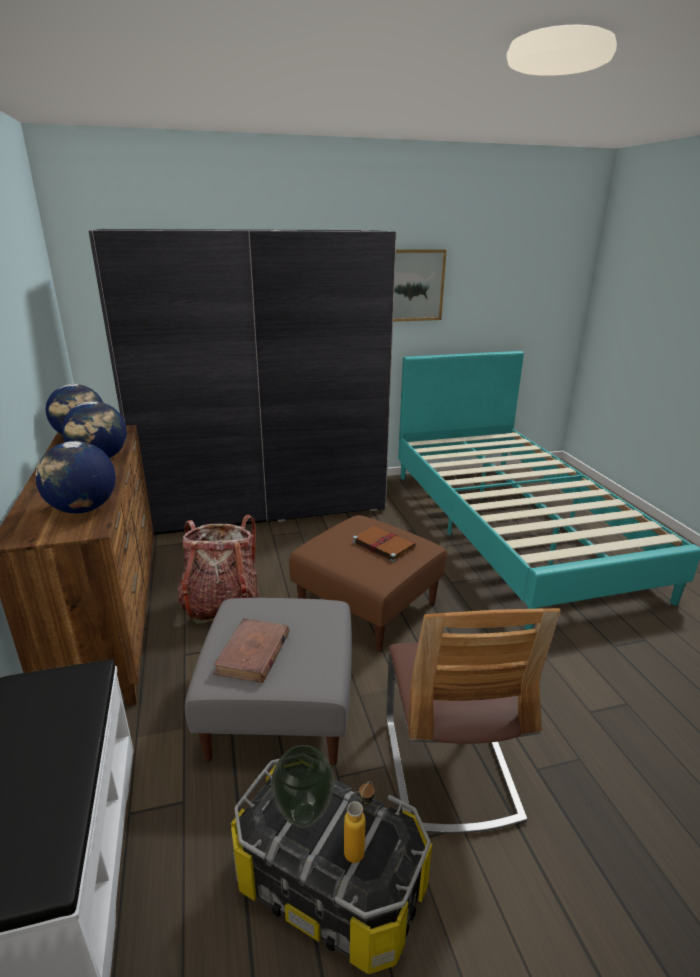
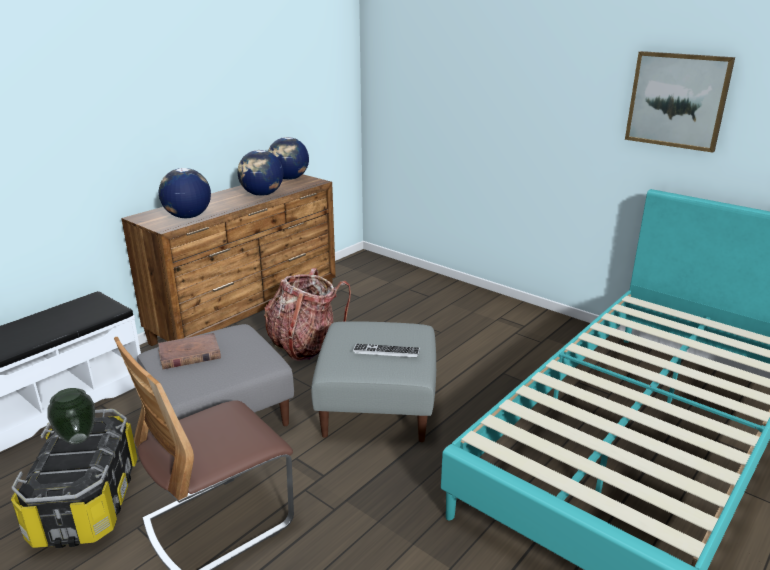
camera: 55 degrees right, 0 degrees up
(265, 505) = (456, 300): grey wardrobe -> none
(359, 846) = (62, 469): bottle -> none
(366, 605) = (376, 406): brown ottoman -> grey ottoman
(382, 544) = (386, 351): brown book -> keyboard

